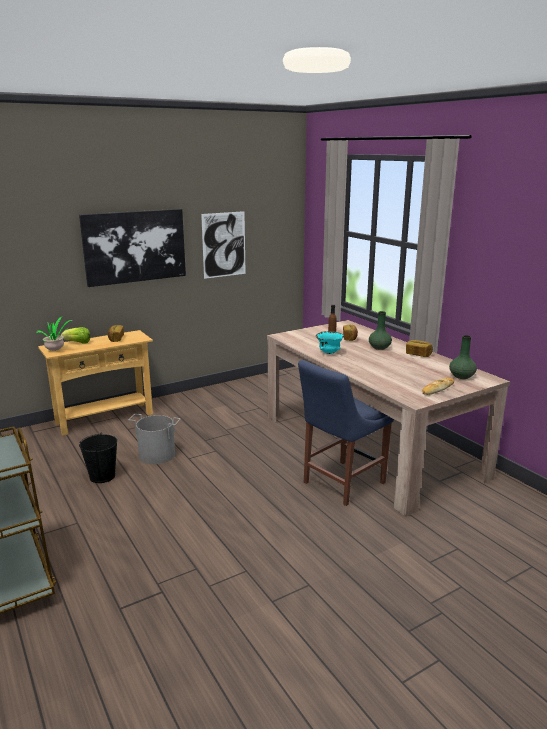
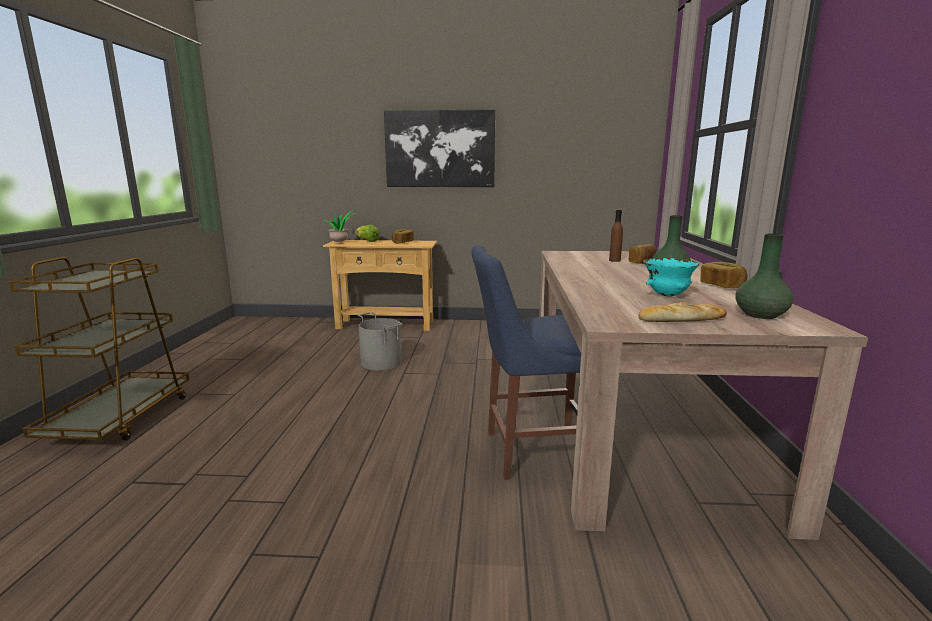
camera: 35 degrees right, 5 degrees down
(102, 476) = (312, 365): black bucket -> none
(224, 244) = (546, 156): picture -> none
(329, 353) = (583, 268): turquoise bowl -> turquoise bowl (667, 295)

